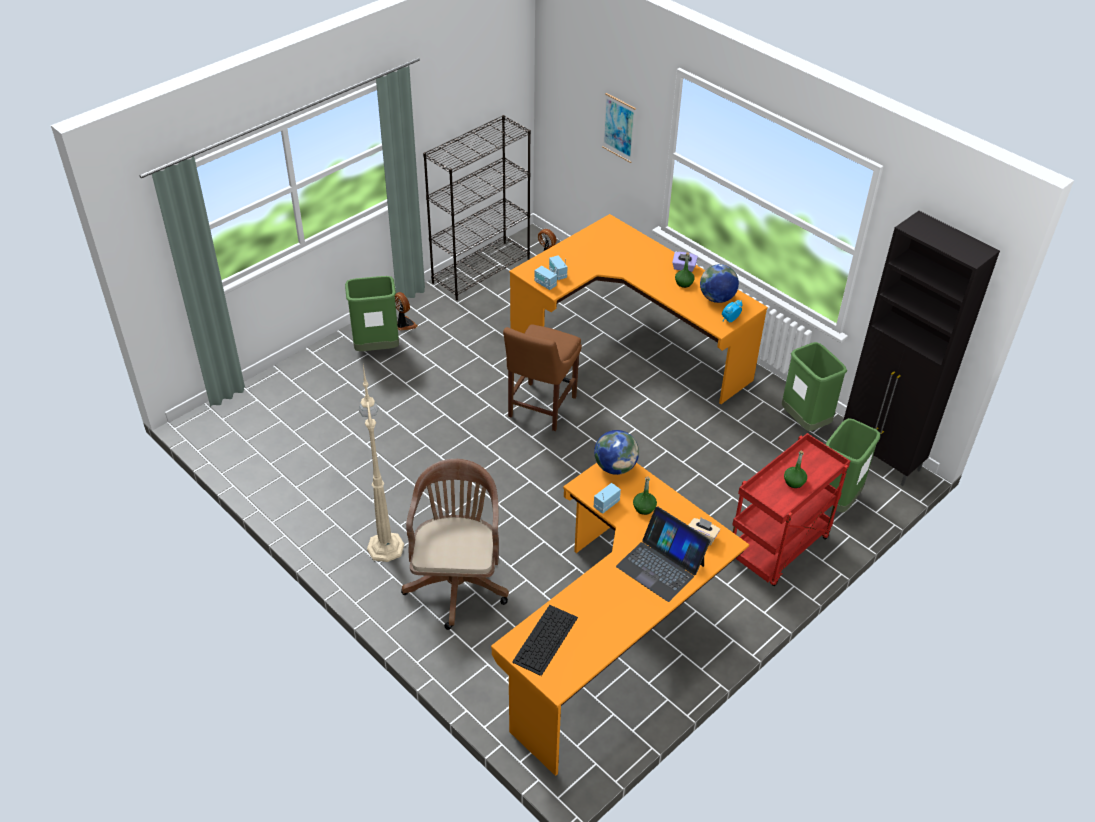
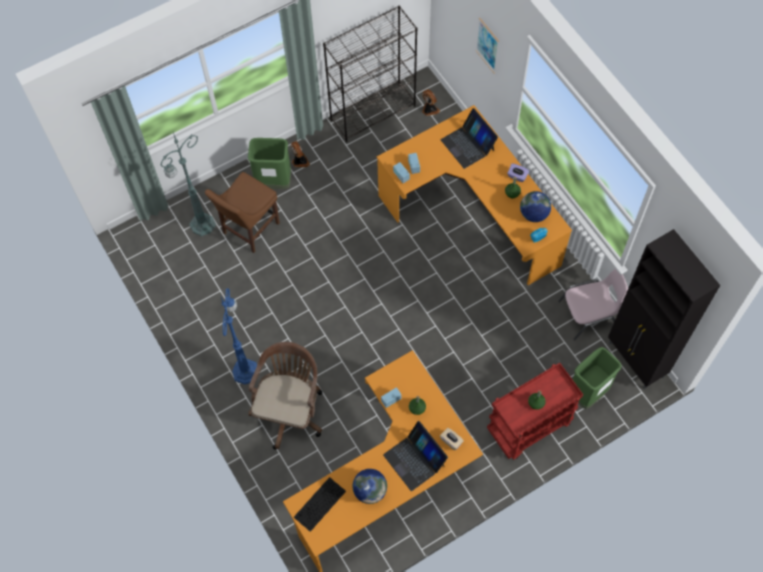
camera: 15 degrees right, 20 degrees up
(292, 402) = (201, 225): none -> green floor lamp
(385, 545) = (246, 370): beige floor lamp -> blue floor lamp
(540, 408) = (386, 265): brown chair -> brown chair (249, 230)
(615, 247) = (468, 145): none -> laptop
(615, 467) = (406, 367): globe -> globe (370, 490)
(805, 421) = (589, 314): green trash can -> pink chair

